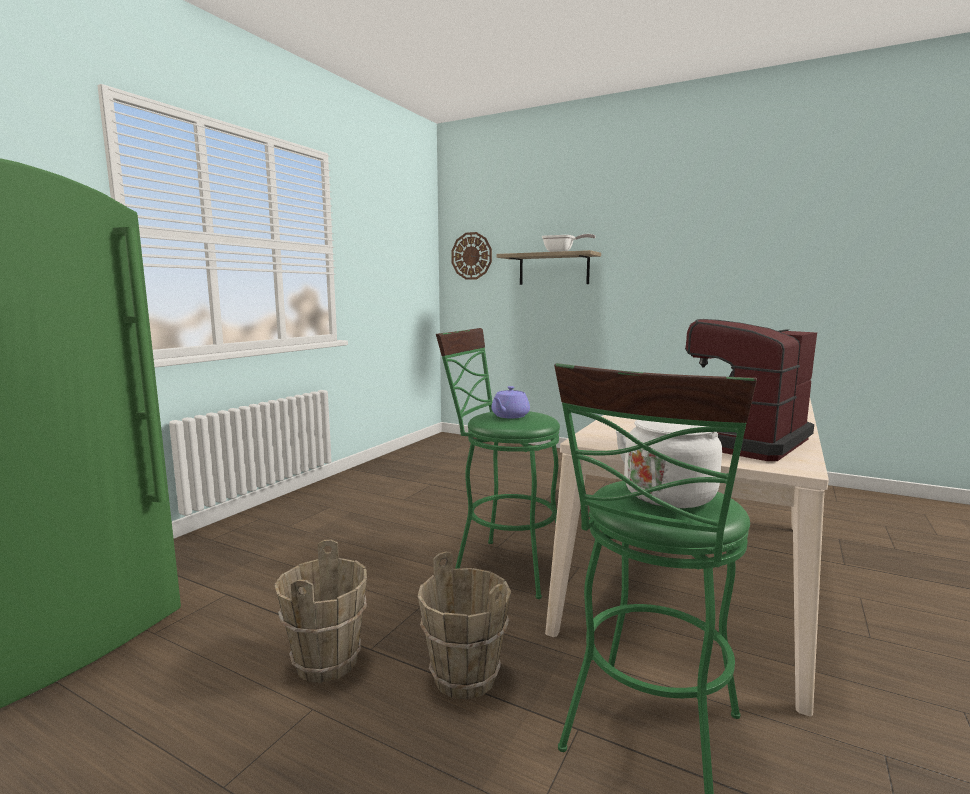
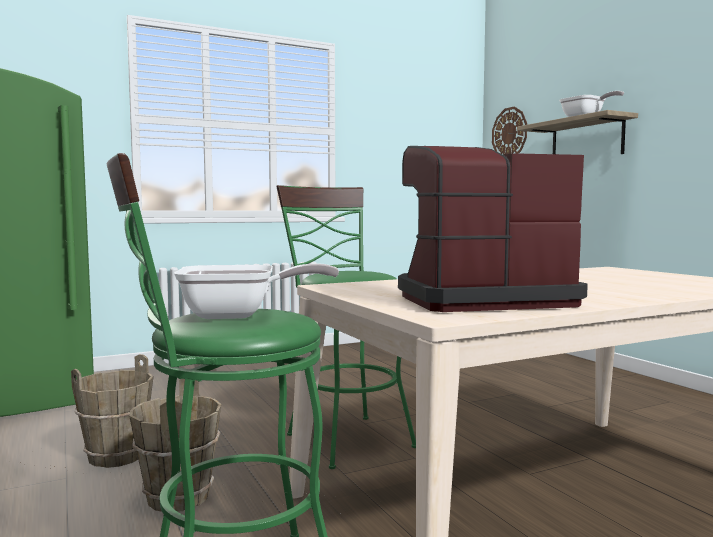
camera: 35 degrees right, 5 degrees down
(509, 416) = (343, 272): purple teapot -> none
(671, 495) = (239, 315): white kettle -> frying pan

